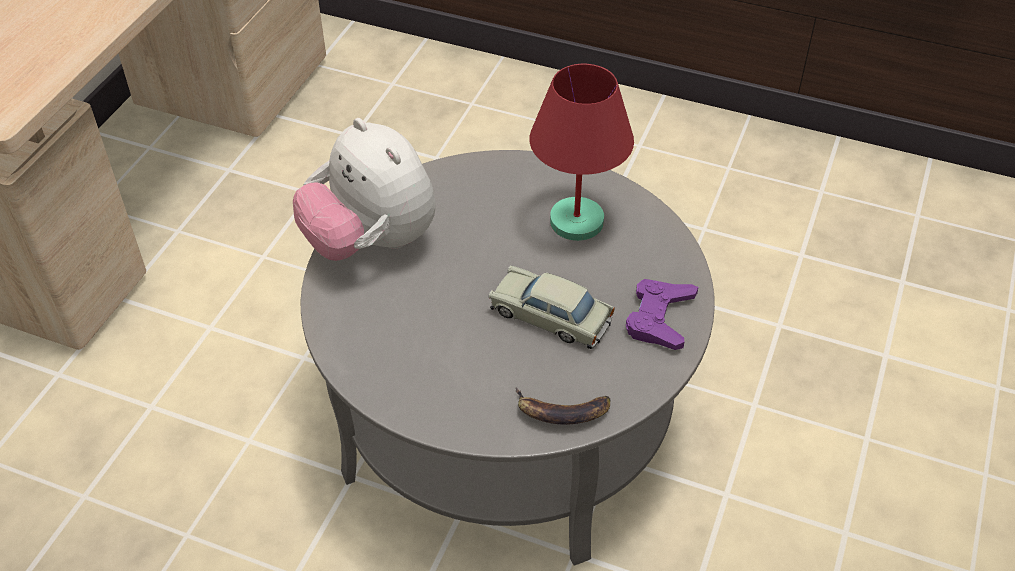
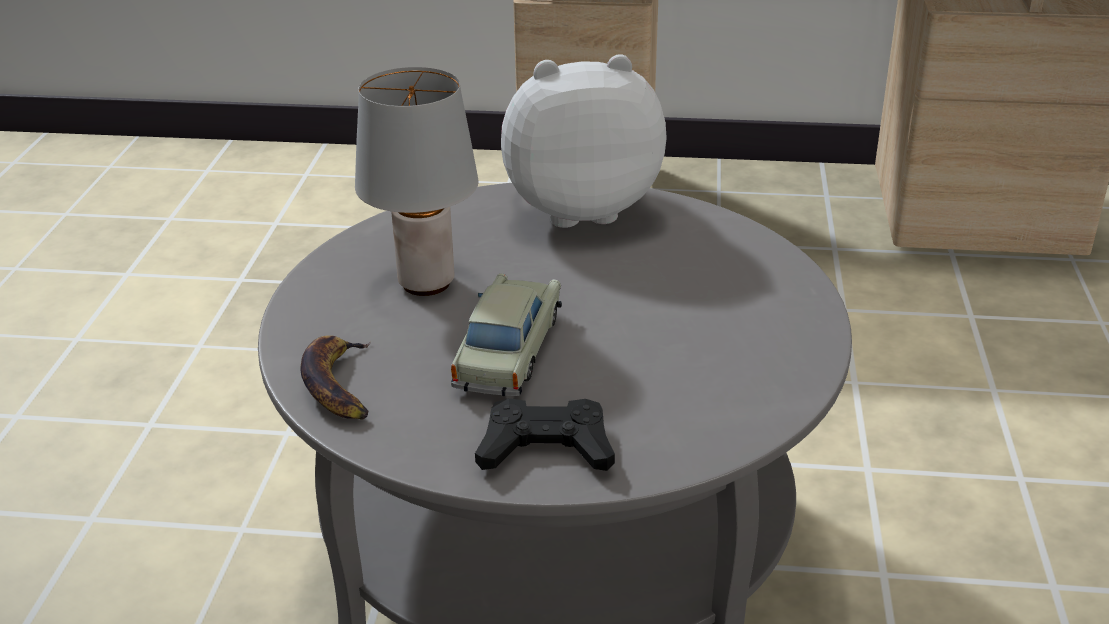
camera: 75 degrees right, 15 degrees down
(371, 242) = (579, 208): plush toy -> plush toy turned 45 degrees clockwise
(444, 347) = (425, 284): none -> grey table lamp
(577, 221) = (712, 345): red table lamp -> none
(659, 318) = (546, 448): purple game controller -> black game controller

